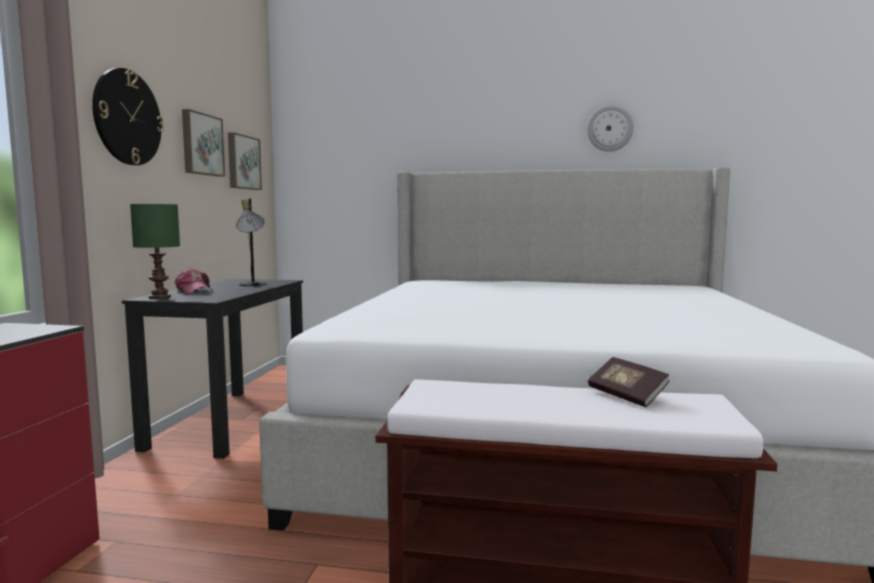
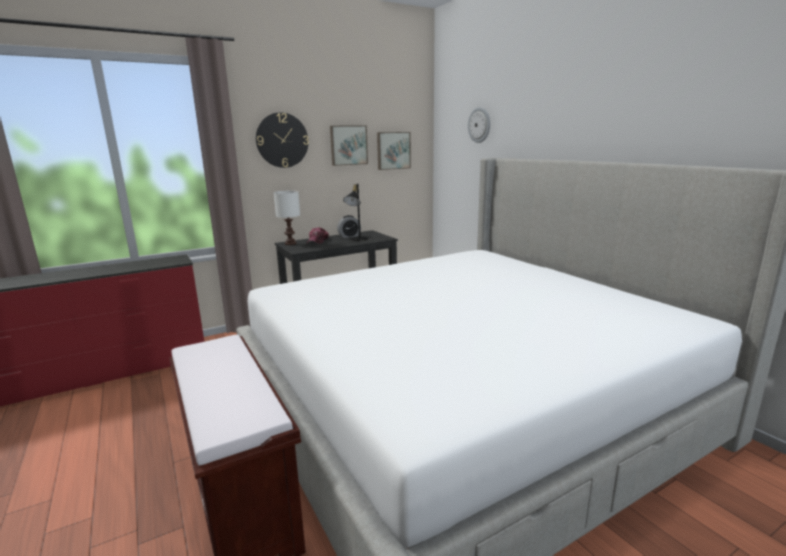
camera: 50 degrees right, 10 degrees up
(159, 297) = (290, 243): green table lamp -> white table lamp
(224, 284) = (349, 236): none -> alarm clock
(610, 129) = (678, 113): wall clock -> wall clock (479, 125)
(627, 395) = (252, 392): book -> none

